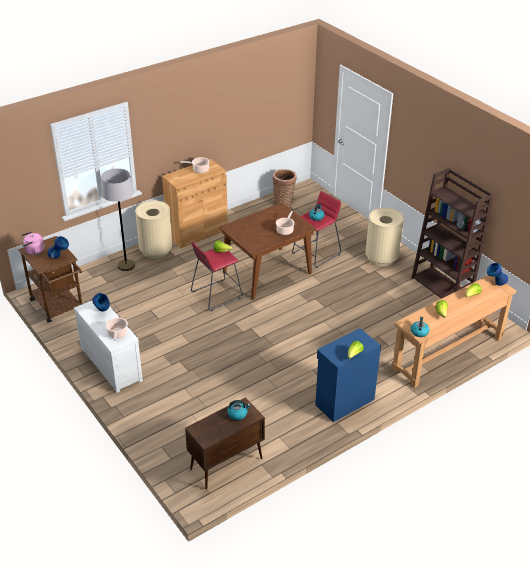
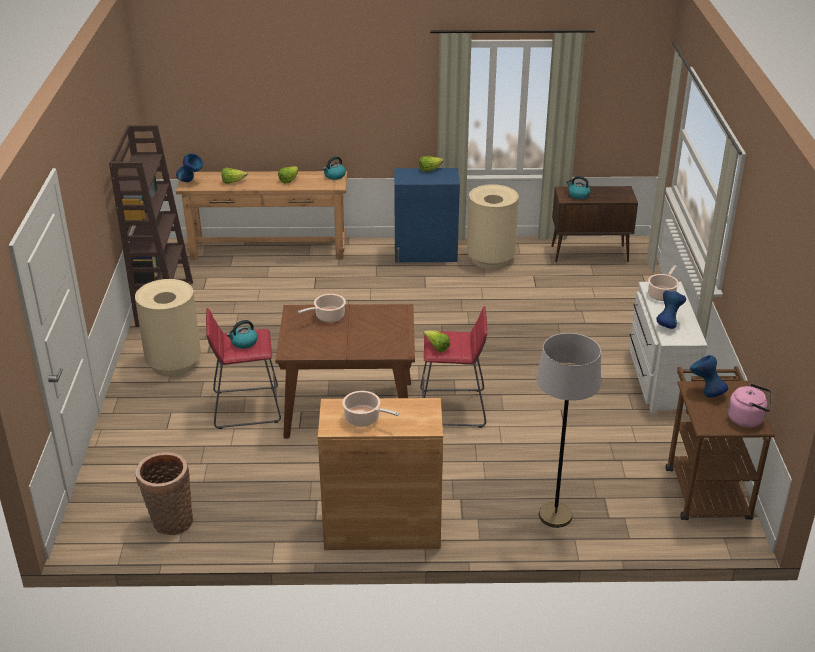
camera: 145 degrees left, 5 degrees down
(156, 251) = (484, 522): beige trash can -> beige trash can (490, 259)

